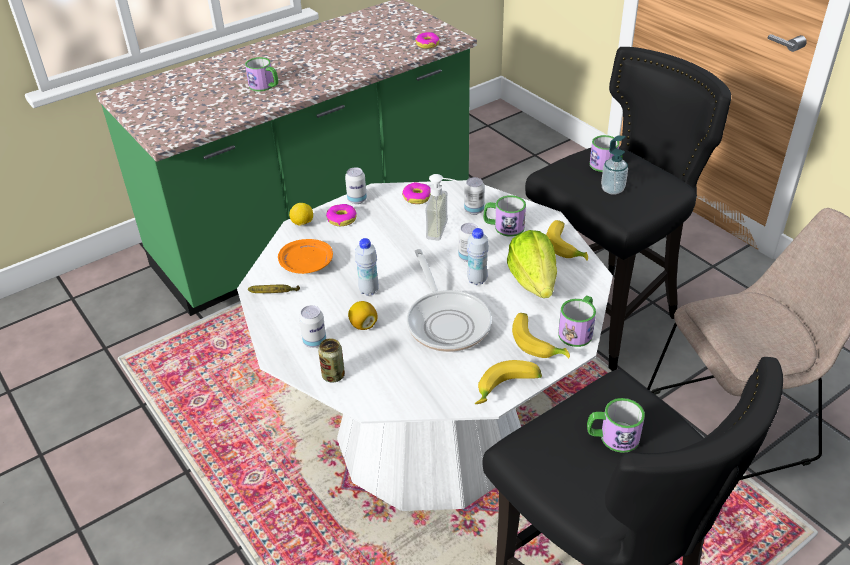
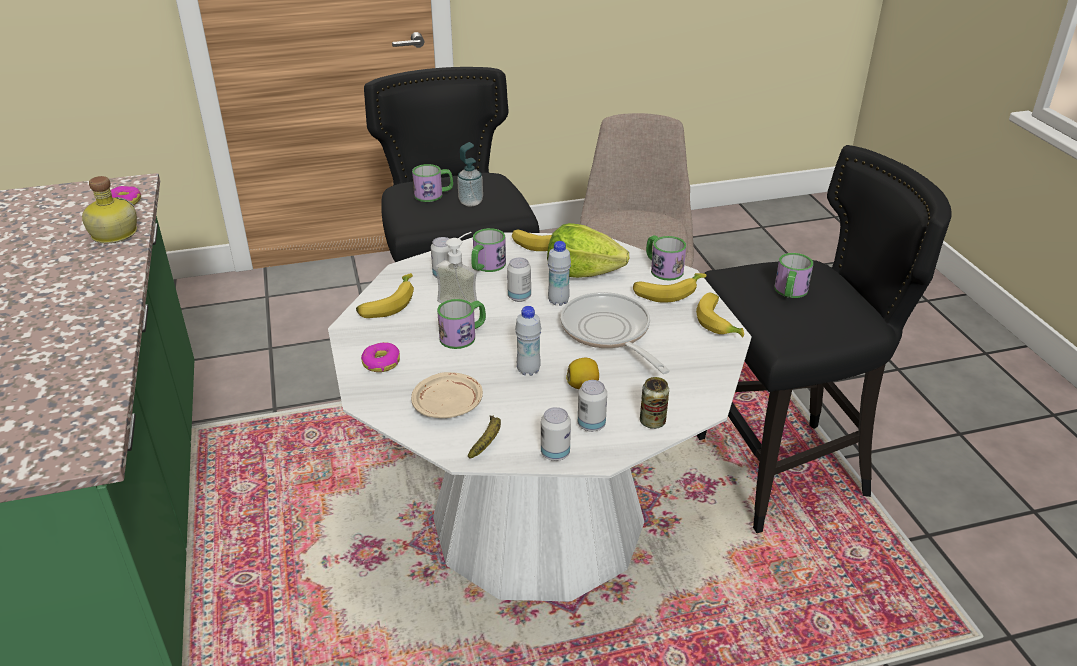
camera: 70 degrees left, 5 degrees down
(265, 86) = (57, 336): mug -> mug (463, 335)
(302, 224) = (363, 394): lemon -> none
(307, 264) = (448, 405): orange plate -> beige plate
(357, 200) = (353, 344): can -> can (555, 453)
(385, 57) = (113, 234): none -> bottle
(417, 197) = (387, 303): donut -> banana
(446, 321) = (608, 333): frying pan -> frying pan turned 120 degrees counterclockwise

